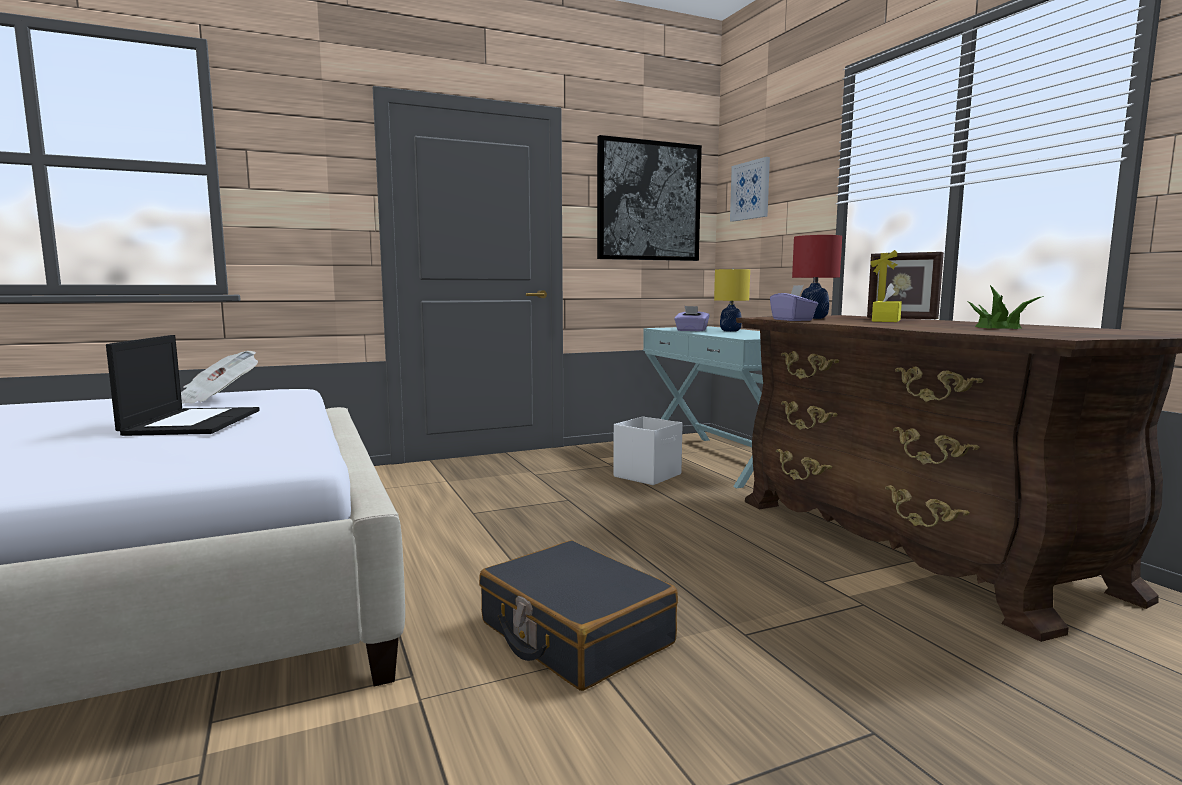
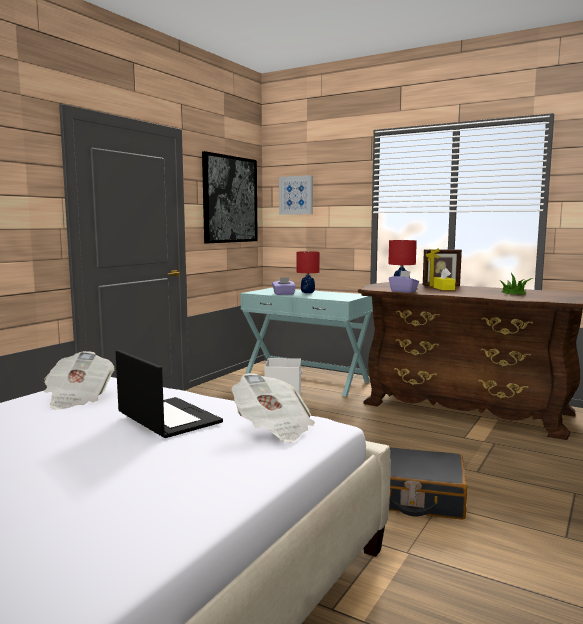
camera: 35 degrees left, 0 degrees up
(228, 447) = (273, 428): none -> newspaper
(731, 331) = (308, 292): yellow table lamp -> red table lamp

